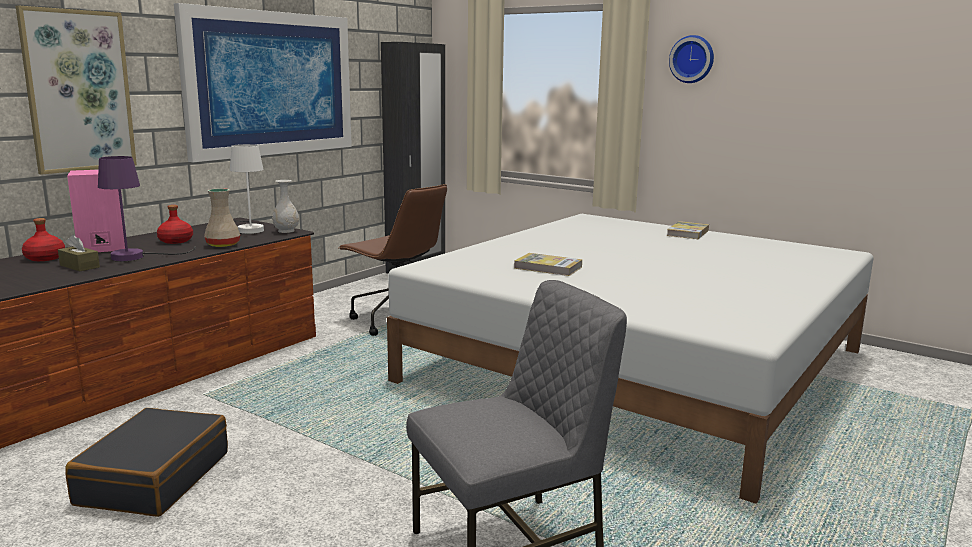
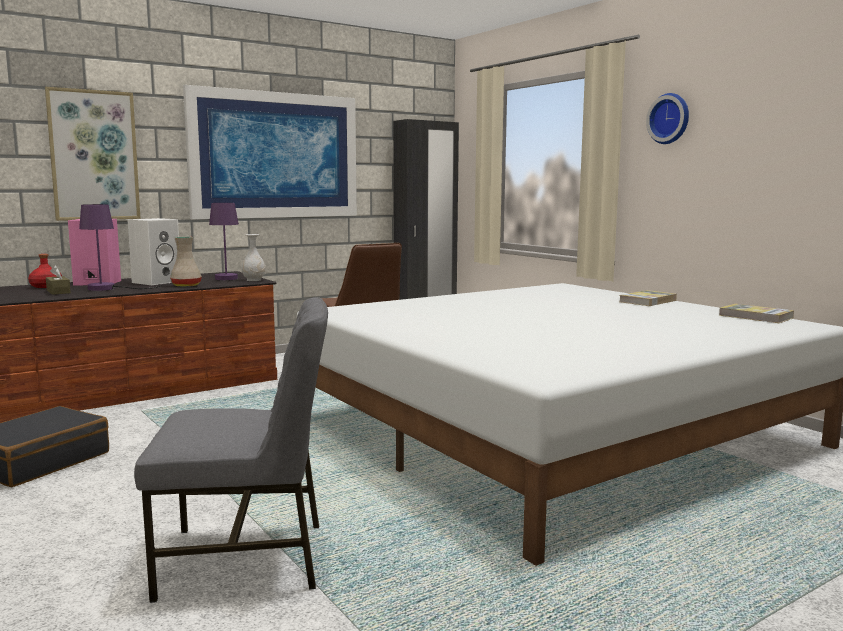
camera: 20 degrees right, 5 degrees down
(175, 241) = (157, 282): red bottle -> white speaker
(249, 229) = (227, 278): white table lamp -> purple table lamp
(548, 267) = (443, 317): book -> book (755, 316)

